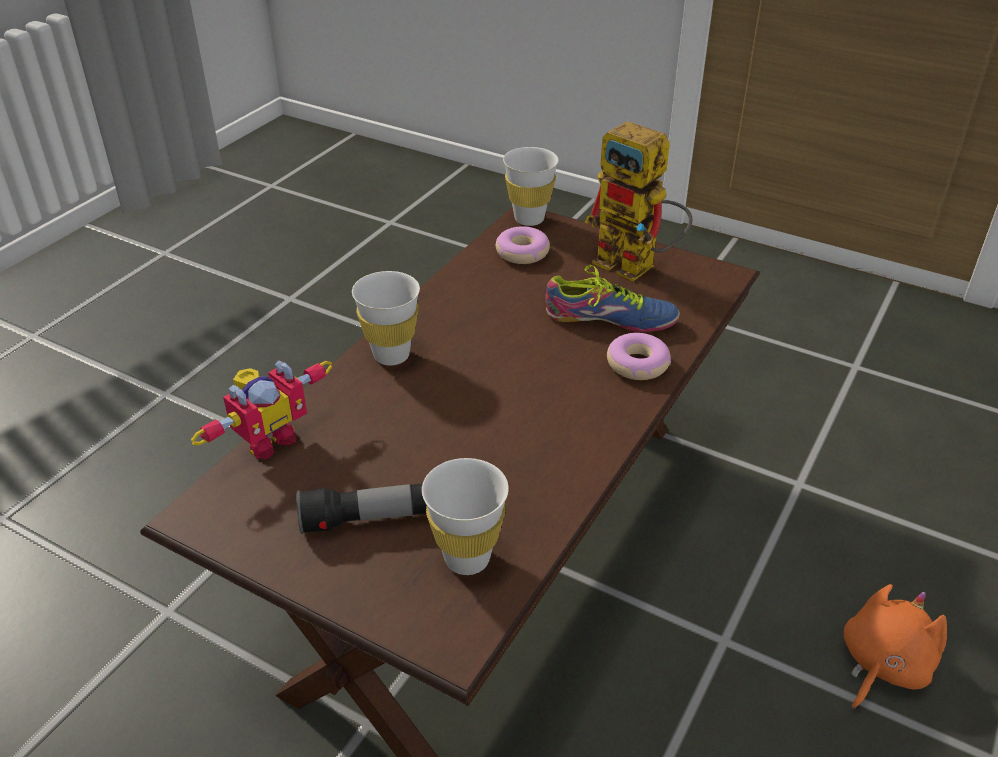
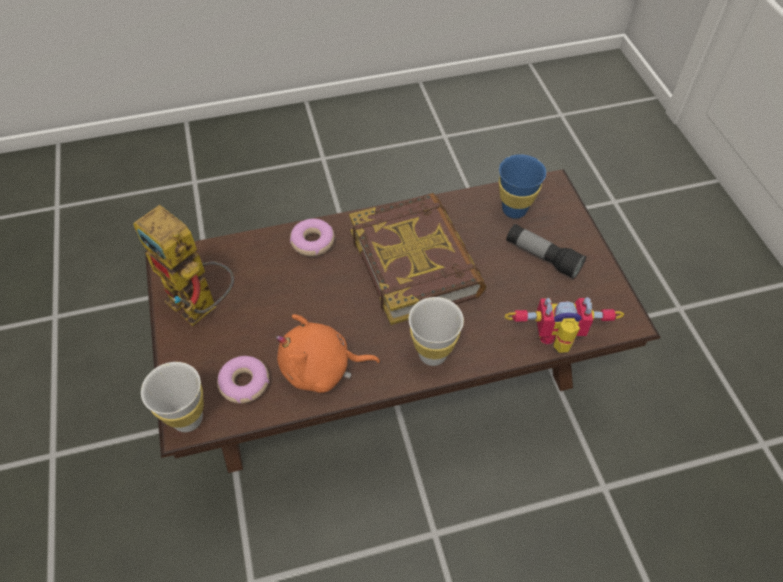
camera: 135 degrees left, 15 degrees up
(467, 558) = (514, 210): white cup -> blue cup
(508, 415) = (415, 263): none -> book
(610, 321) = (282, 279): shoe -> none
(637, 267) = (202, 307): toy robot -> toy robot turned 135 degrees clockwise
(882, 665) = (309, 203): orange plush toy -> orange plush toy (321, 369)

